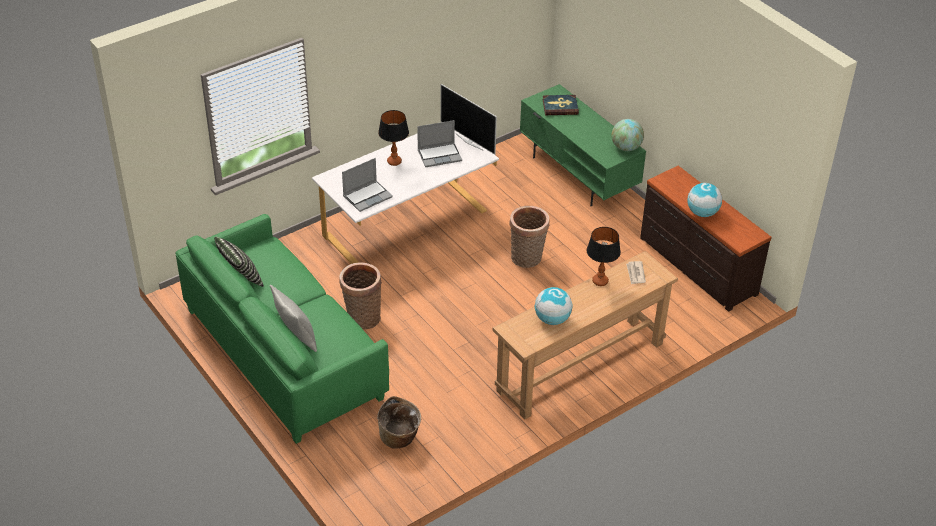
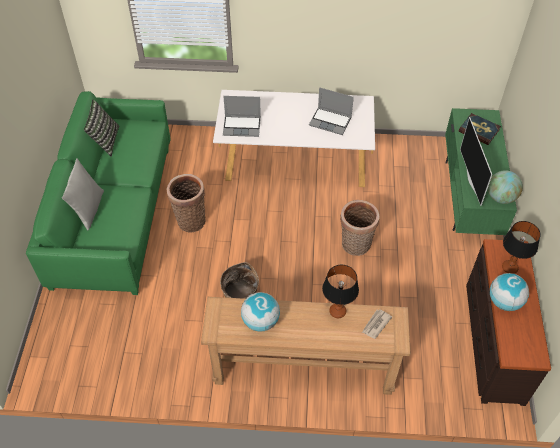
camera: 40 degrees right, 10 degrees up
(394, 162) = (291, 108): table lamp -> table lamp (509, 268)
(399, 438) = (115, 335): basket -> basket (240, 296)
(469, 141) = (366, 122): television -> television (472, 181)

